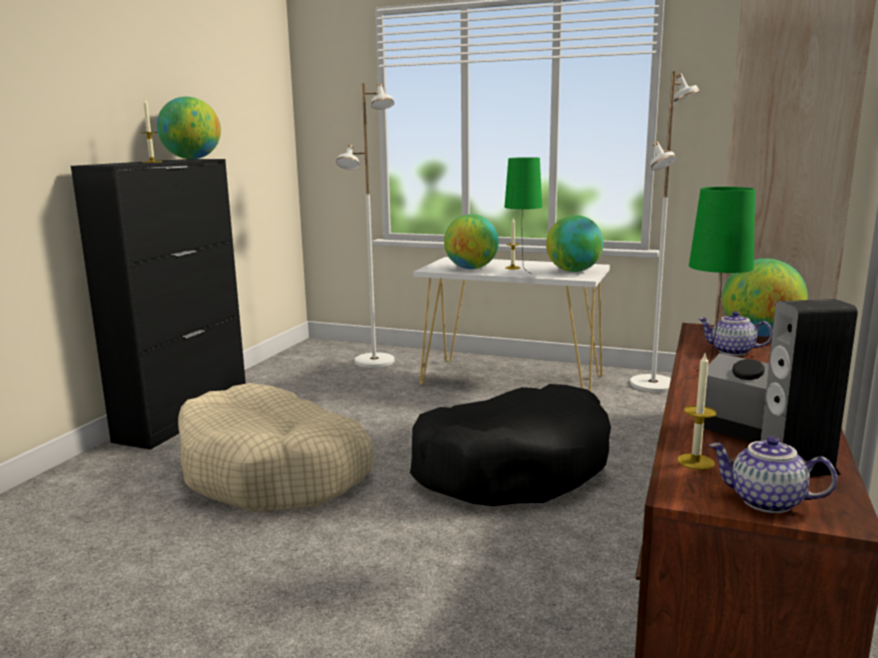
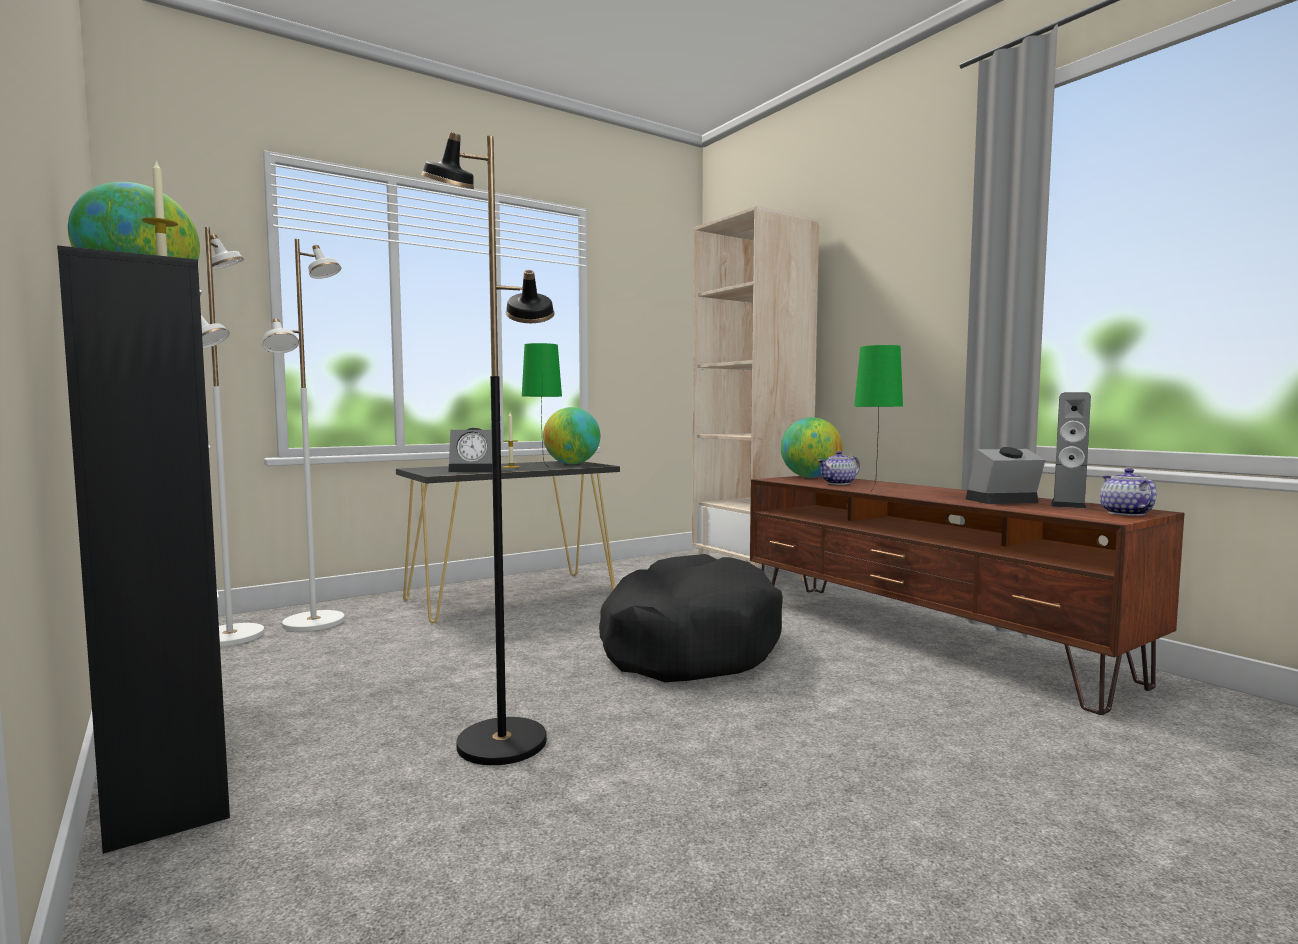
camera: 55 degrees left, 10 degrees down
(274, 471) = (501, 742): beige dog bed -> black floor lamp
(471, 268) = (476, 470): globe -> alarm clock
(512, 380) = (513, 595): white console table -> black console table
(654, 385) = (624, 569): white floor lamp -> white floor lamp (232, 636)
(695, 461) = (1051, 511): candle -> none
(765, 502) = (1124, 513): teapot -> teapot turned 120 degrees clockwise

